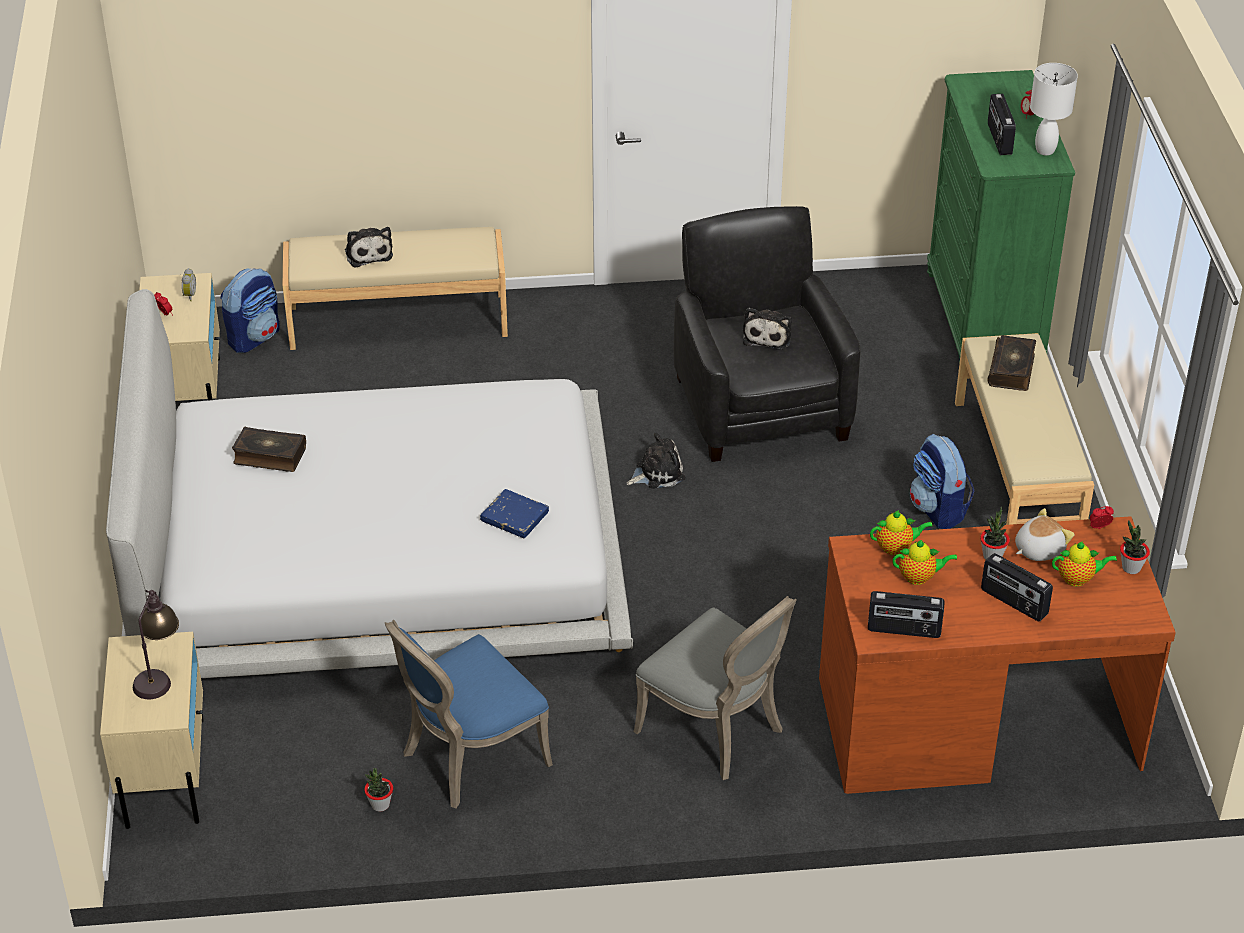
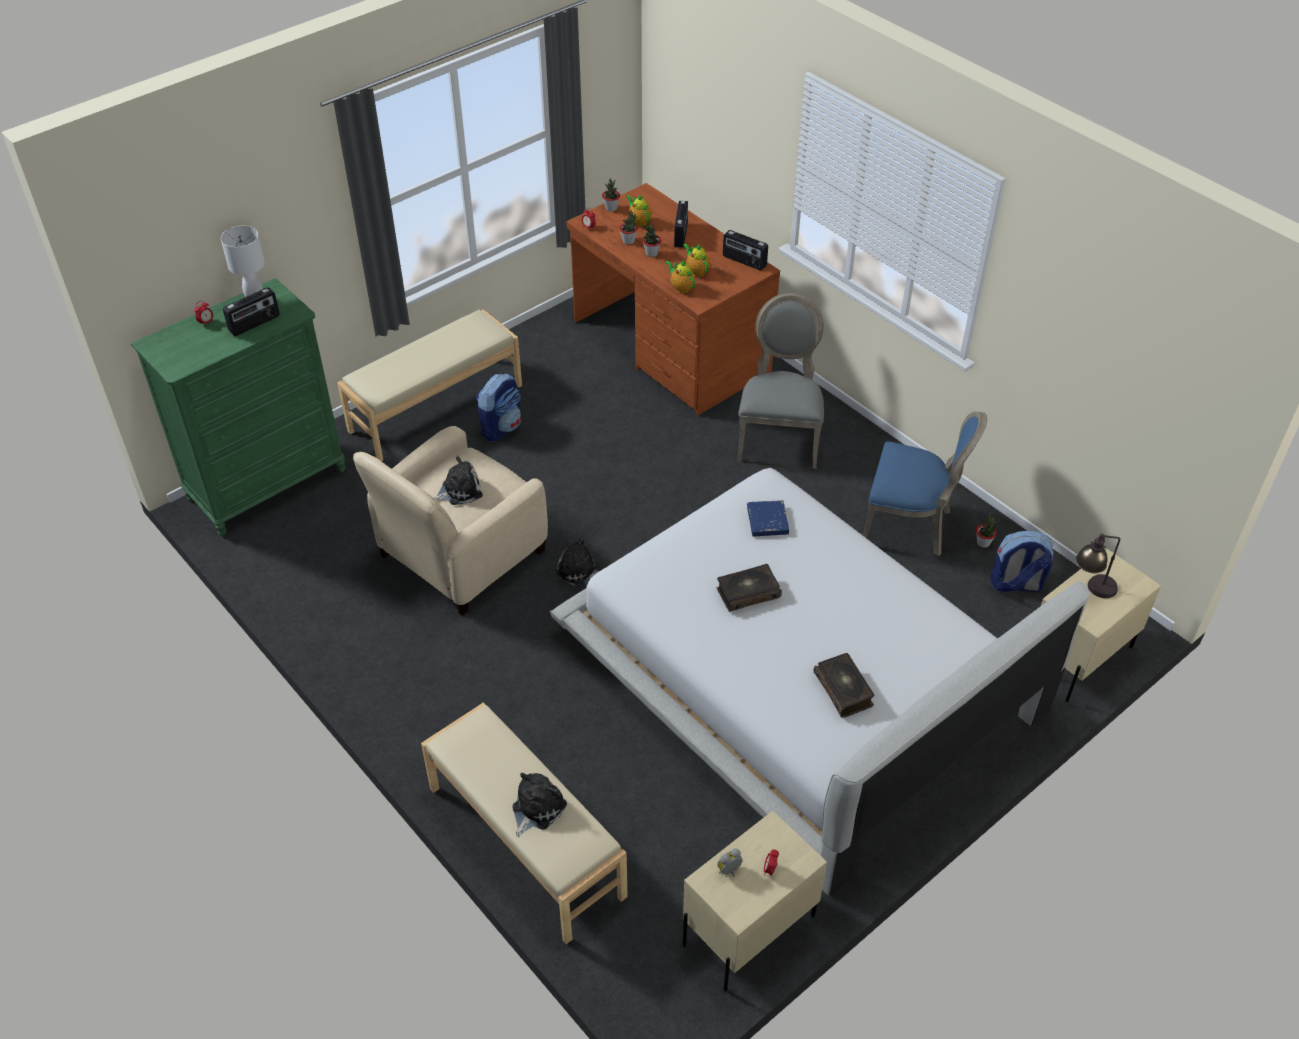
camera: 125 degrees left, 5 degrees up
(254, 337) = (632, 939): backpack -> backpack (1016, 584)
(760, 406) = (460, 554): black armchair -> beige armchair
(904, 630) = (744, 261): radio -> radio turned 150 degrees clockwise
(1012, 370) = (396, 372): book -> book (747, 593)
(1038, 549) = (628, 241): plush toy -> potted plant

